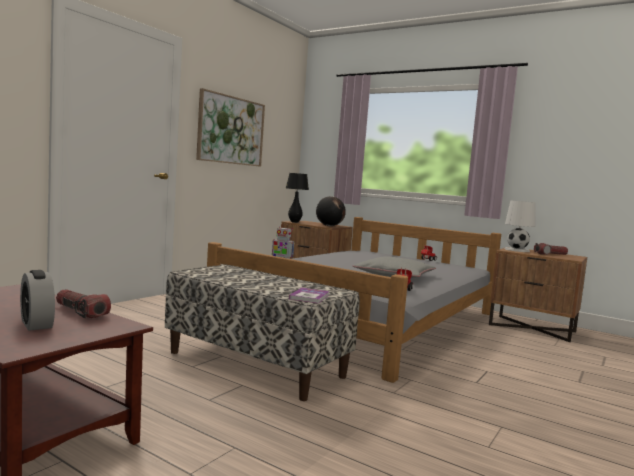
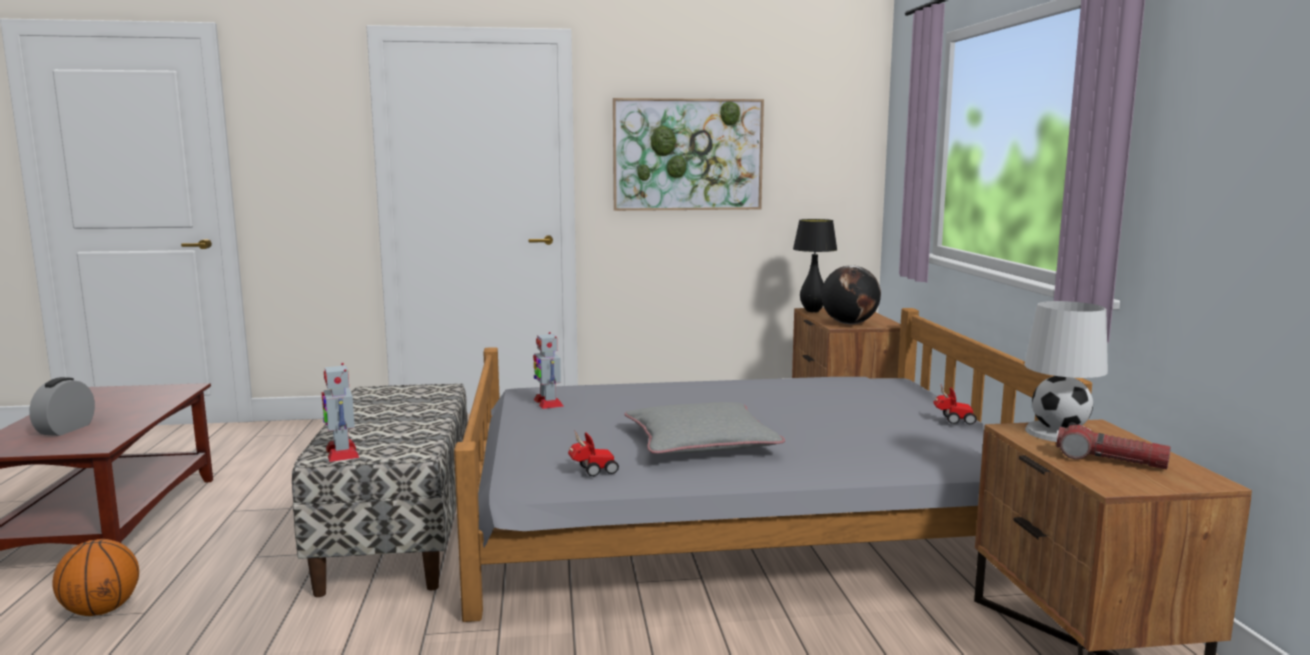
camera: 50 degrees right, 5 degrees up
(81, 312) = (126, 424): flashlight -> none
(202, 460) = (101, 610): none -> basketball
(309, 297) = (341, 452): book -> toy robot

